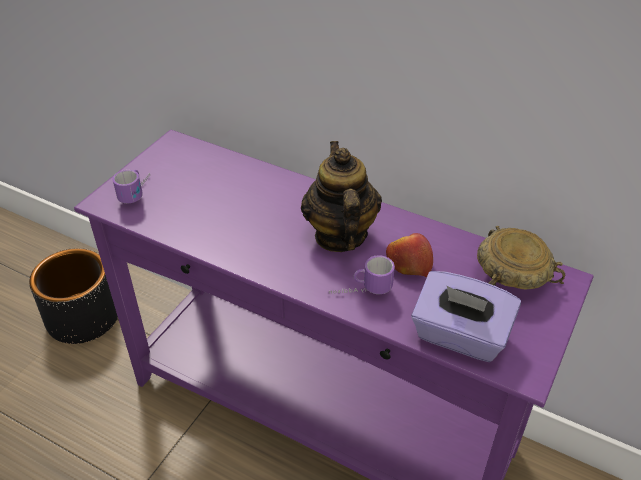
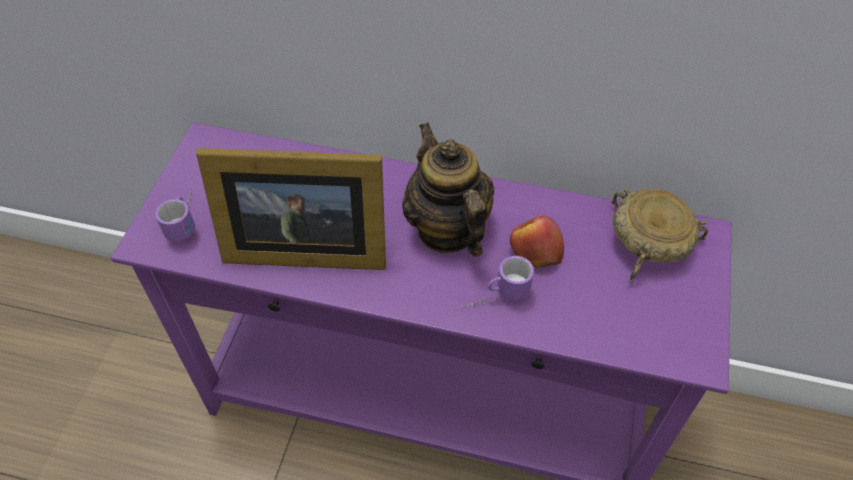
camera: 15 degrees left, 10 degrees up
(83, 317) = (116, 347): black planter -> none
(218, 226) = (301, 247): none -> picture frame
(459, 336) = (618, 330): purple tissue box -> none

